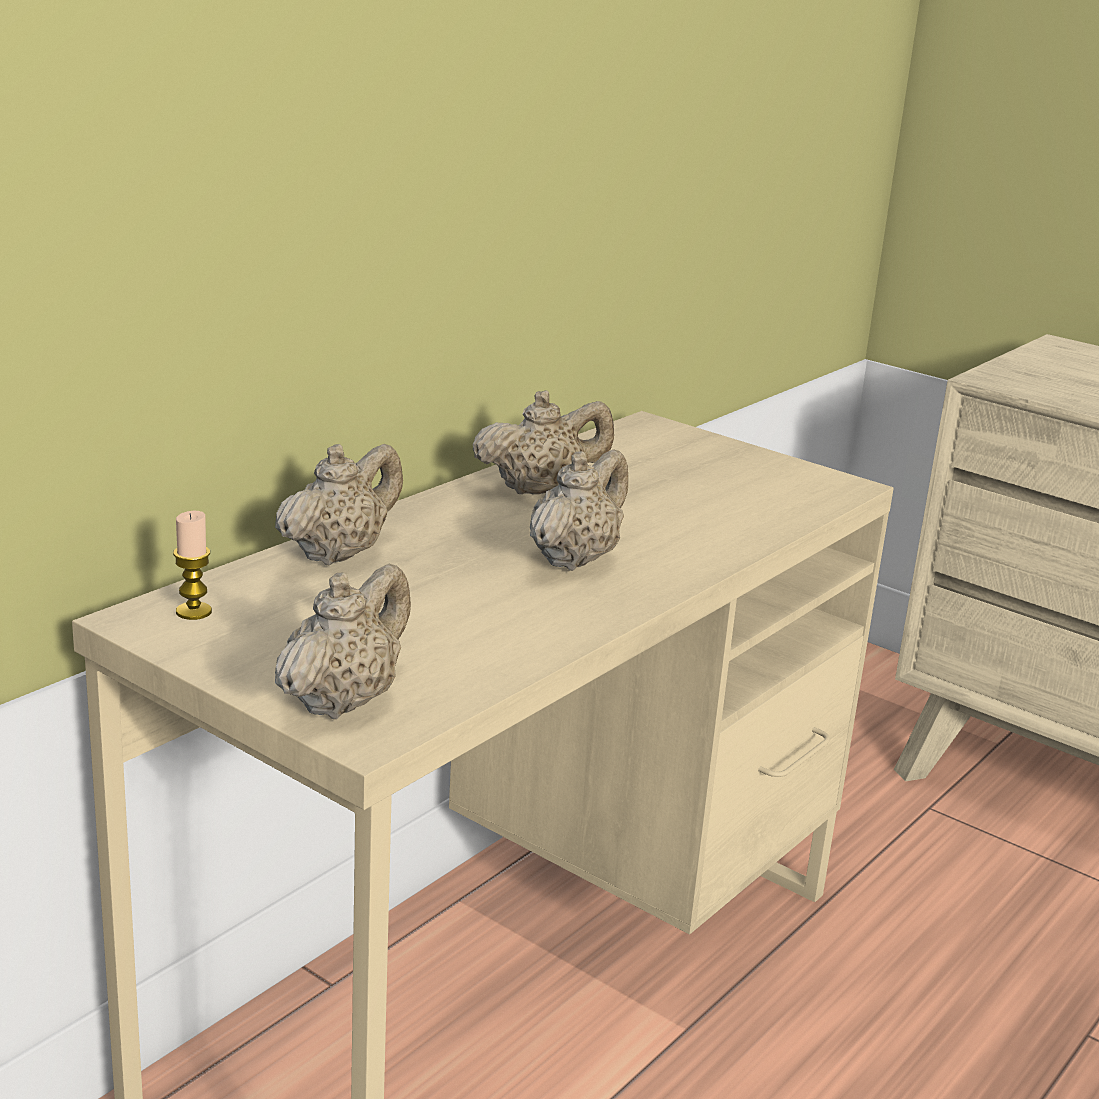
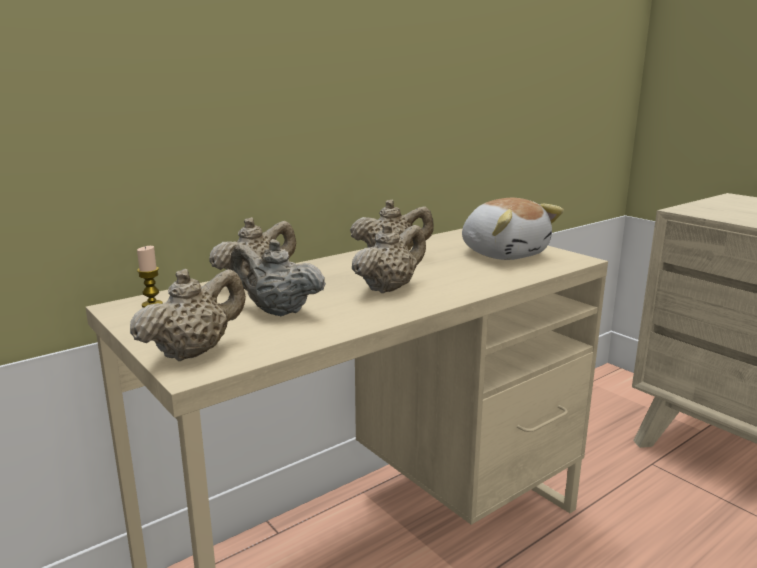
camera: 15 degrees right, 5 degrees down
(420, 615) = (277, 311): none -> beige teapot
(725, 476) = (504, 253): none -> plush toy

